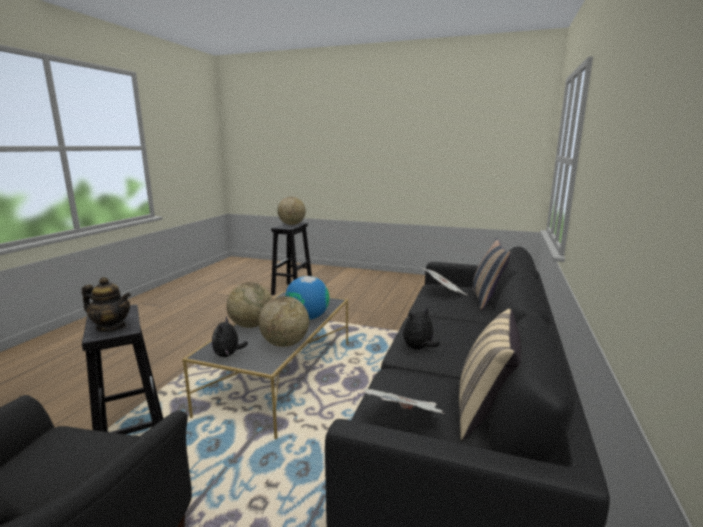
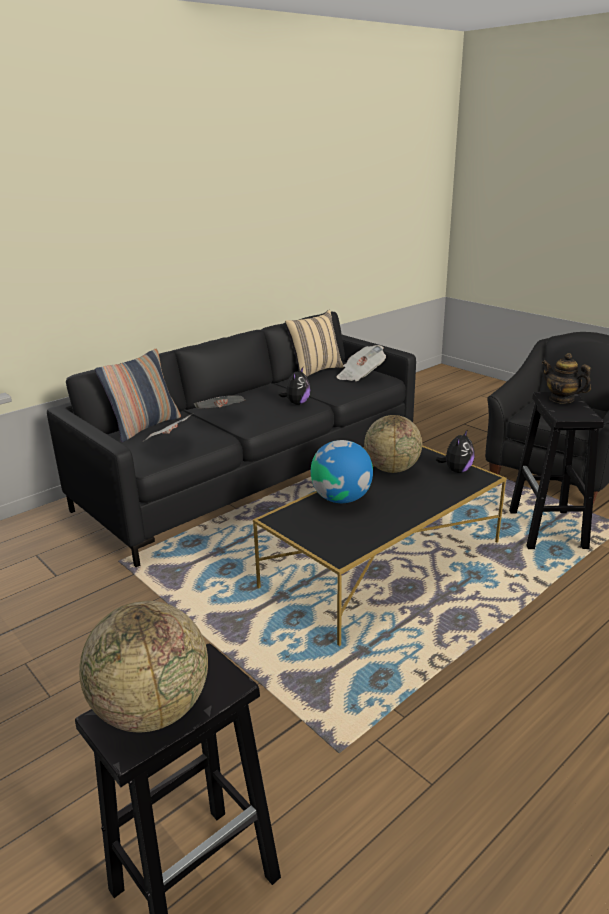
camera: 150 degrees left, 10 degrees up
(251, 325) = (422, 504): globe -> none
(418, 348) = (297, 403): plush toy -> plush toy turned 60 degrees counterclockwise
(456, 318) = (220, 416): none -> newspaper

